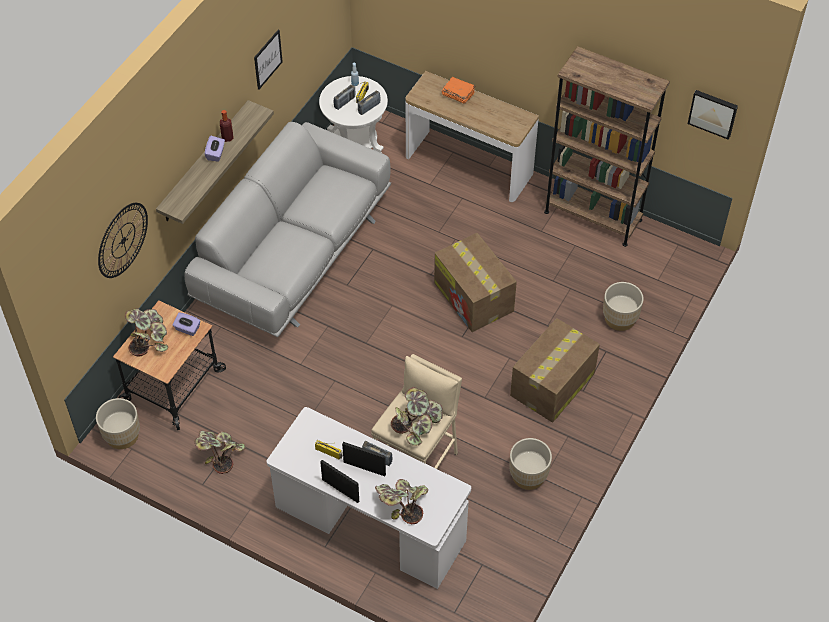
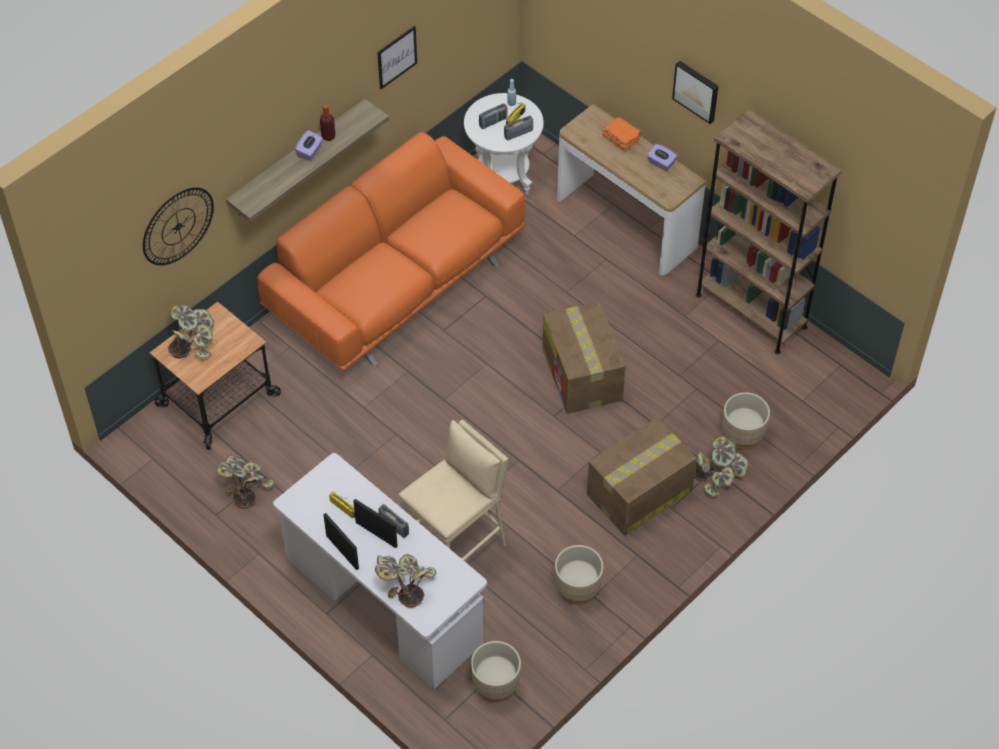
camera: 15 degrees right, 0 degrees up
(122, 435) = (147, 442): beige planter -> beige planter (496, 685)
(187, 329) = (238, 340): purple tissue box -> purple tissue box (661, 163)
(294, 252) = (396, 281): grey sofa -> orange sofa
(416, 425) = (448, 500): potted plant -> potted plant (717, 476)
(713, 113) = (887, 218): picture -> picture (696, 91)

